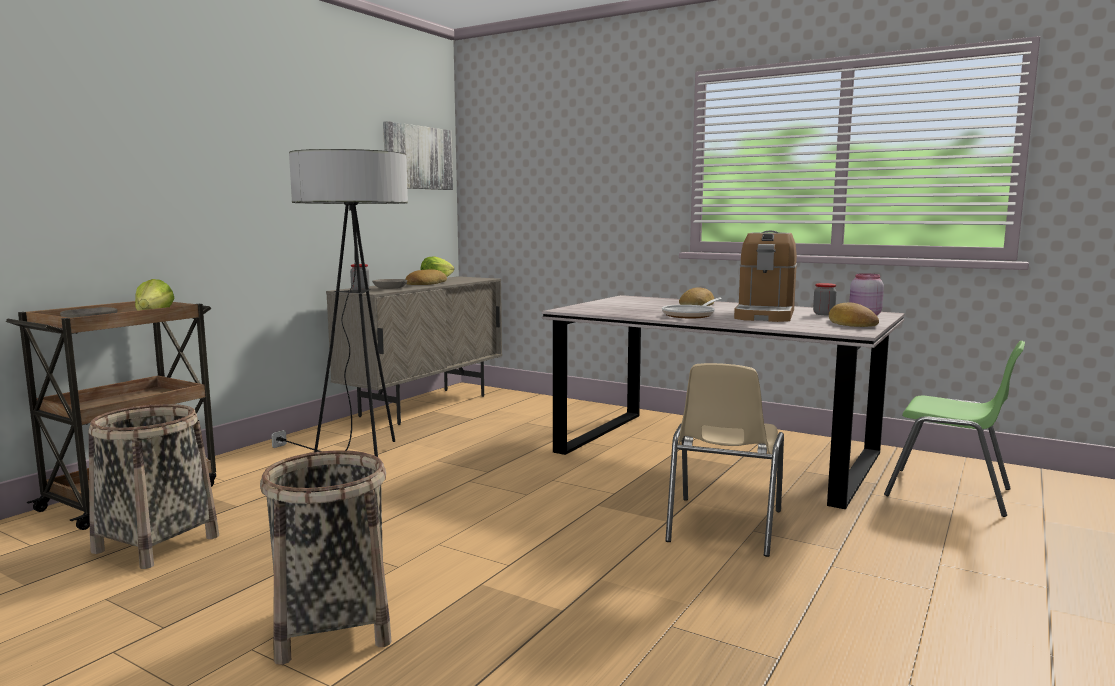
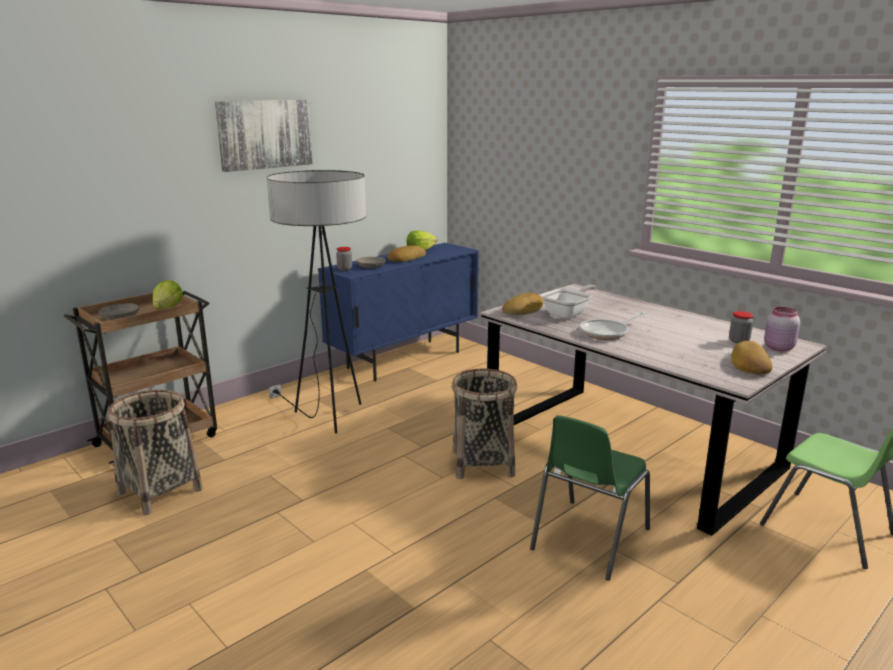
camera: 15 degrees right, 10 degrees up
(332, 626) = (247, 592): basket -> basket (482, 463)
(417, 157) = (407, 140): picture -> picture (265, 134)
(425, 406) = (404, 360): beige cabinet -> blue cabinet
(638, 308) = (568, 314): none -> frying pan
(697, 304) = (630, 310): bread -> bread (523, 310)
(722, 526) = (588, 539): beige chair -> green chair
(765, 314) = (679, 337): coffee machine -> none

